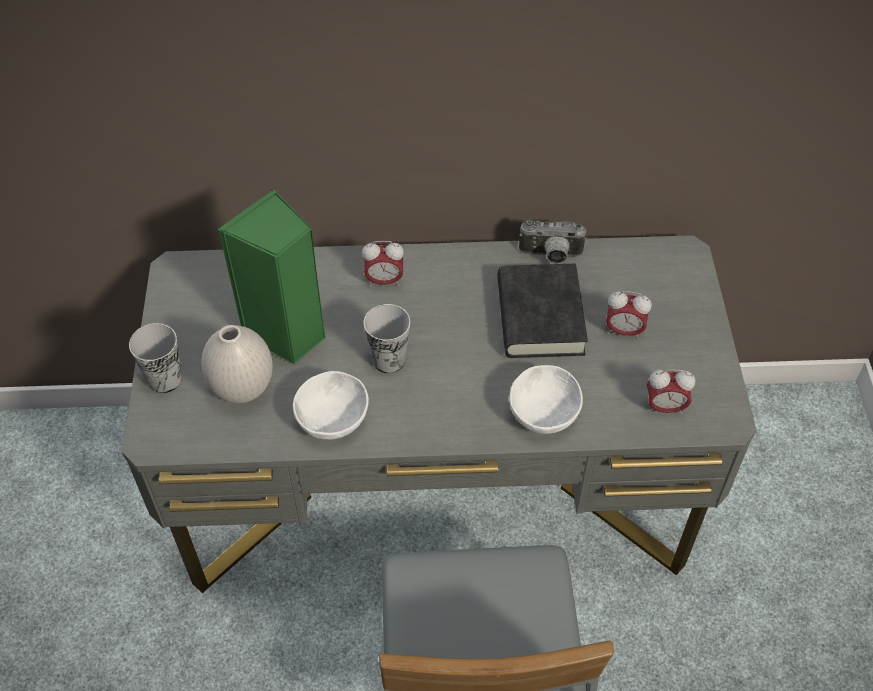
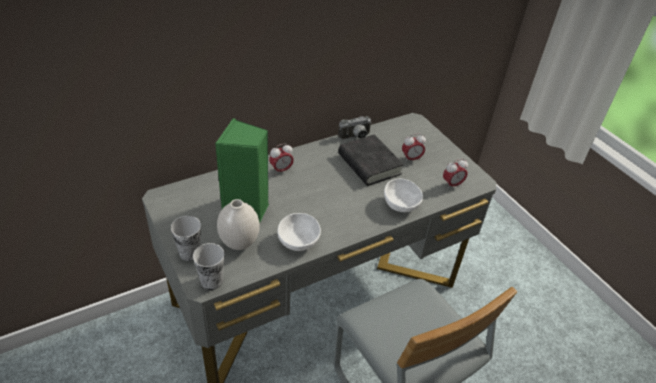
camera: 30 degrees left, 10 degrees down
(389, 360) = (309, 205): cup -> cup (212, 281)

